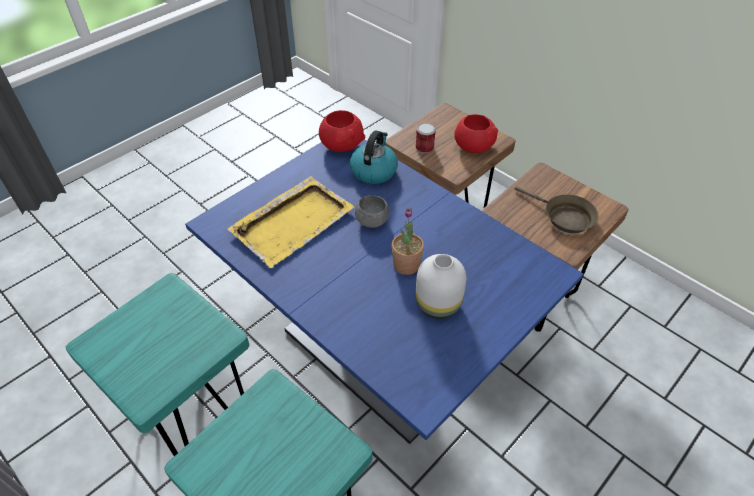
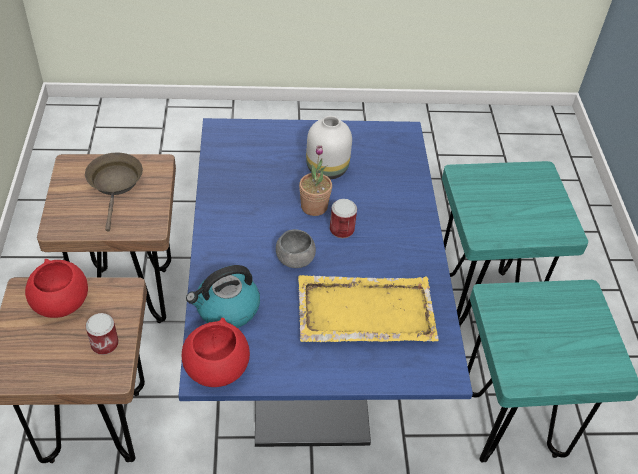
camera: 140 degrees left, 0 degrees up
(367, 263) = (341, 230): none -> can

